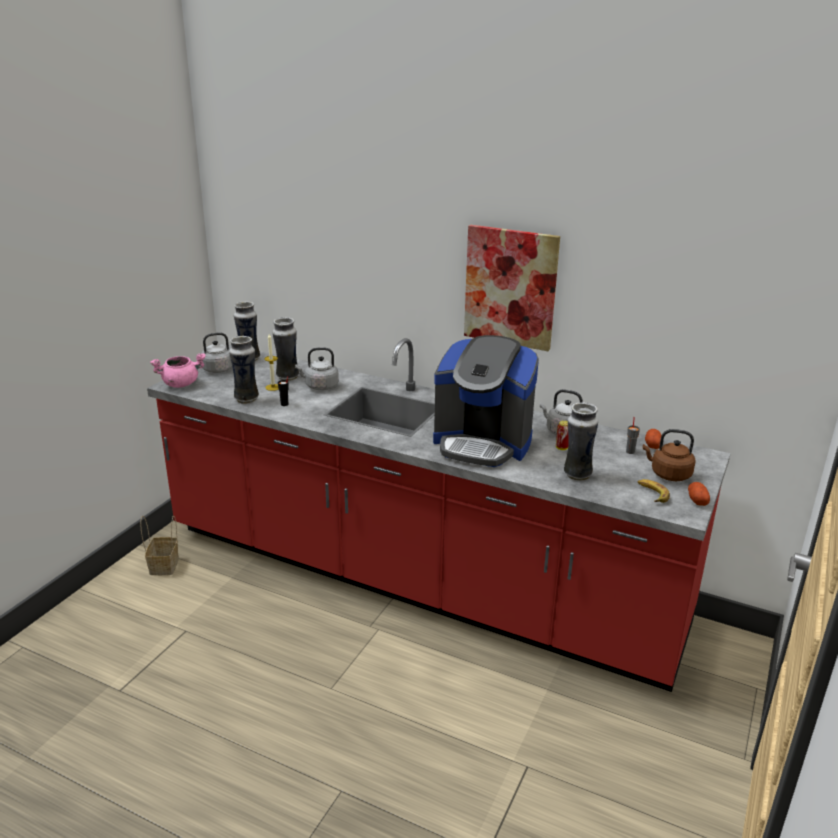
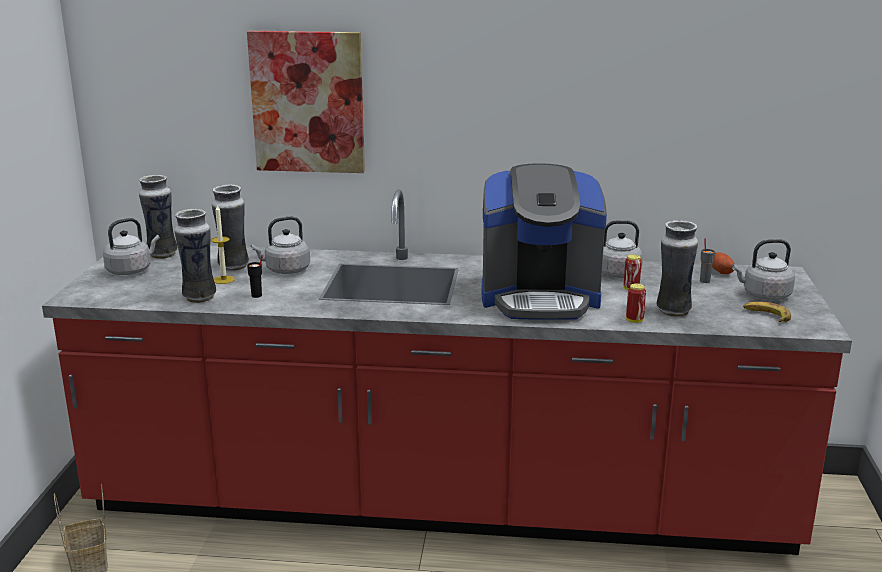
camera: 20 degrees left, 5 degrees down
(181, 384) = (89, 294): pink cooking pot -> none
(510, 287) = (525, 109): picture -> picture (308, 102)
(538, 477) = (634, 320): none -> can
(668, 474) = (764, 295): brown kettle -> grey kettle
(697, 500) = (816, 314): potato -> none

